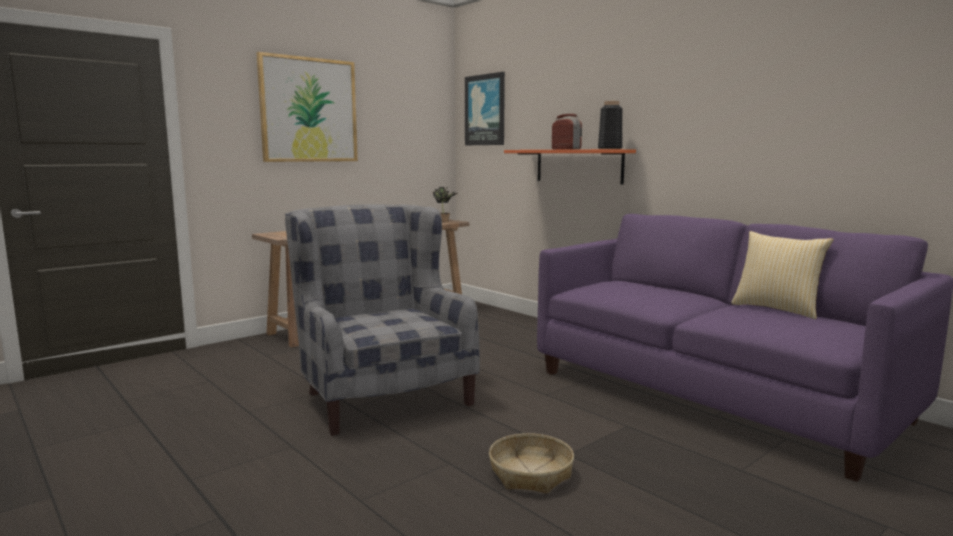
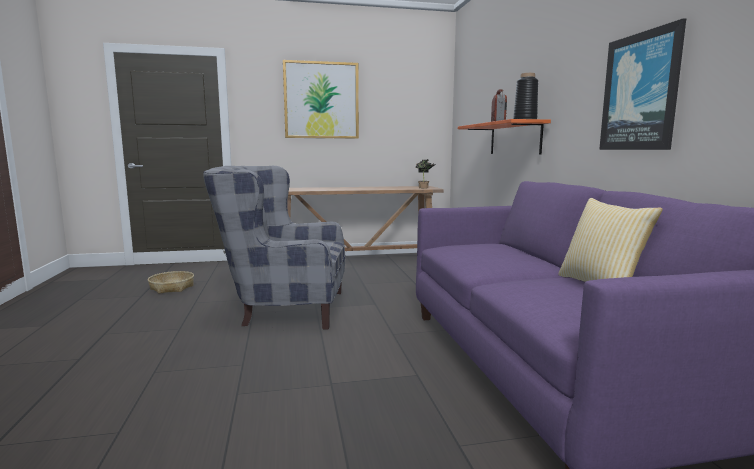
camera: 30 degrees right, 0 degrees up
(381, 393) = (283, 308): grey armchair -> grey armchair turned 90 degrees counterclockwise
(485, 110) = (466, 95): picture -> picture (640, 92)
(531, 474) = (279, 389): basket -> basket (172, 288)

